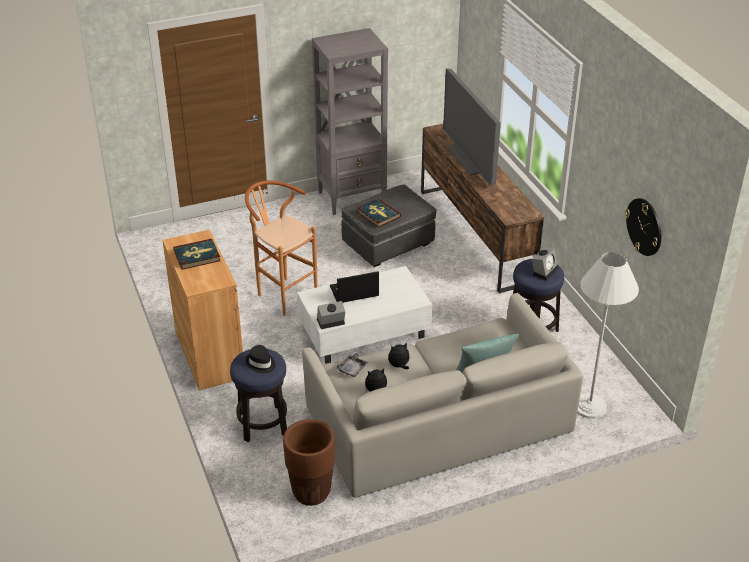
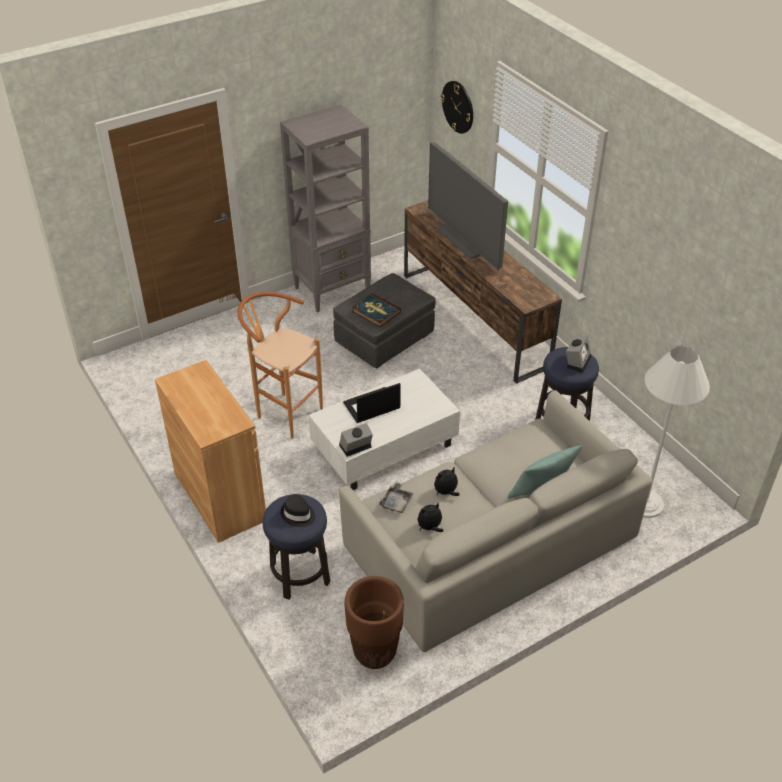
camera: 10 degrees left, 5 degrees up
(197, 256) = (200, 395): book -> none
(644, 226) = (698, 309): wall clock -> wall clock (458, 107)

